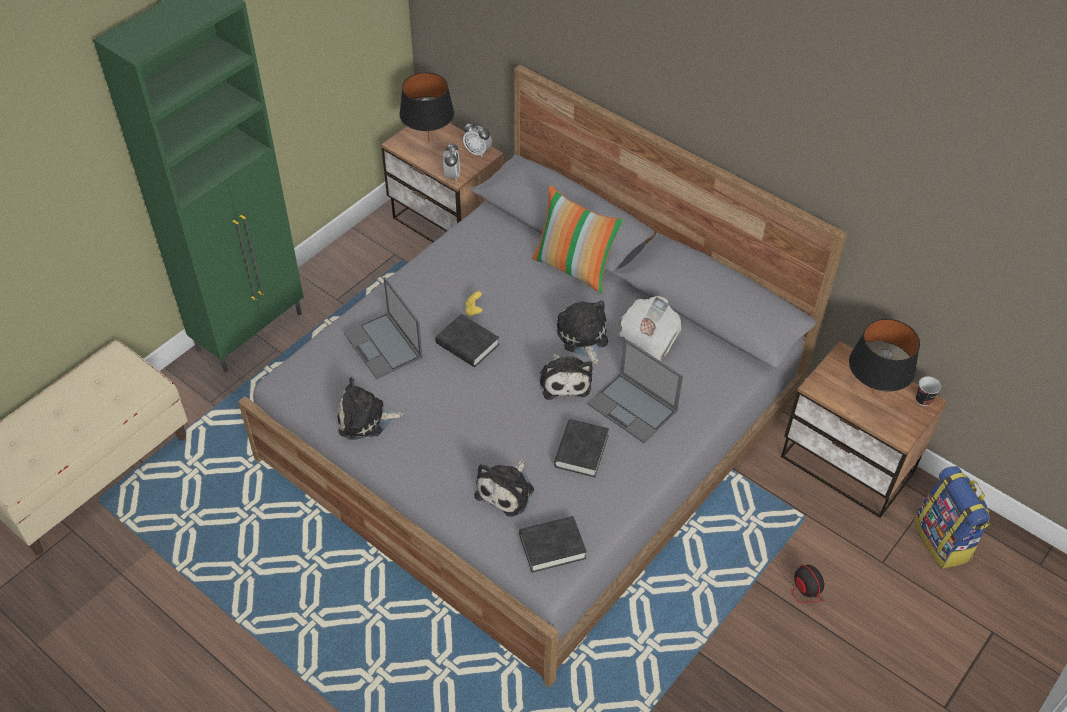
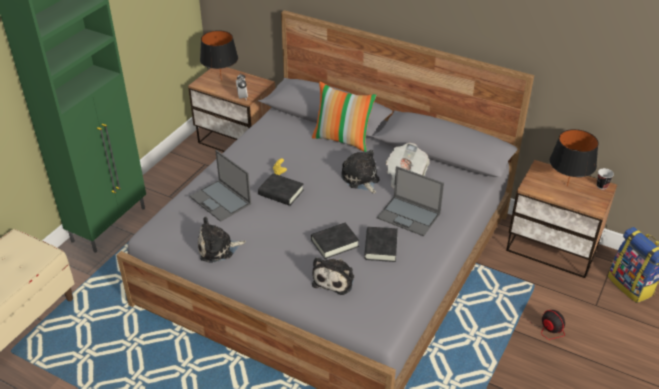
camera: 10 degrees left, 10 degrees down
(477, 152) = (256, 82): alarm clock -> none
(552, 547) = (378, 310): black book -> black book (334, 243)
(564, 380) = (356, 206): plush toy -> none

